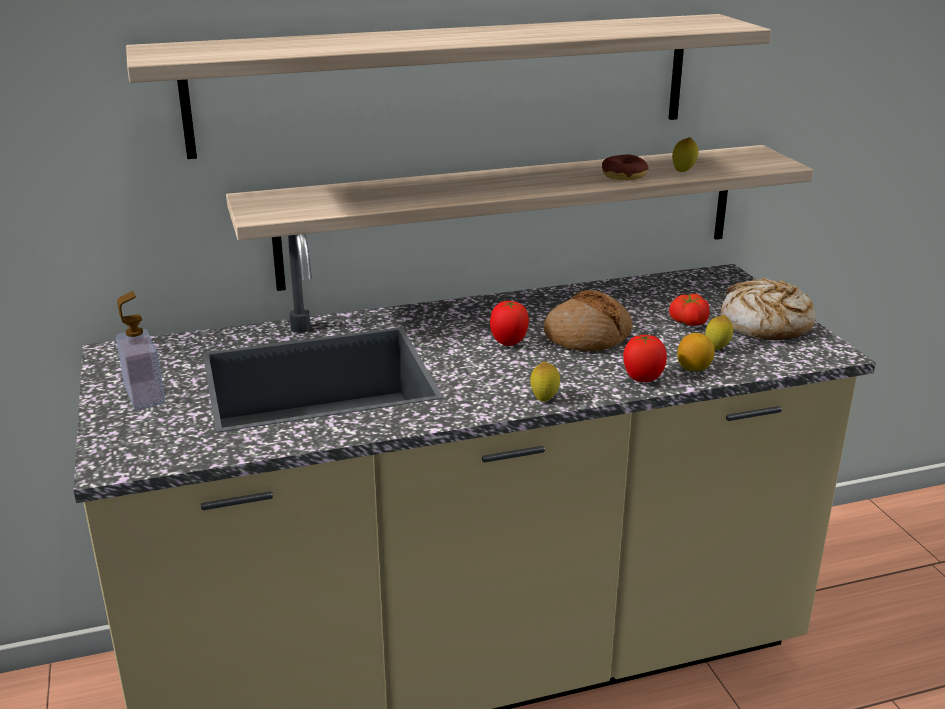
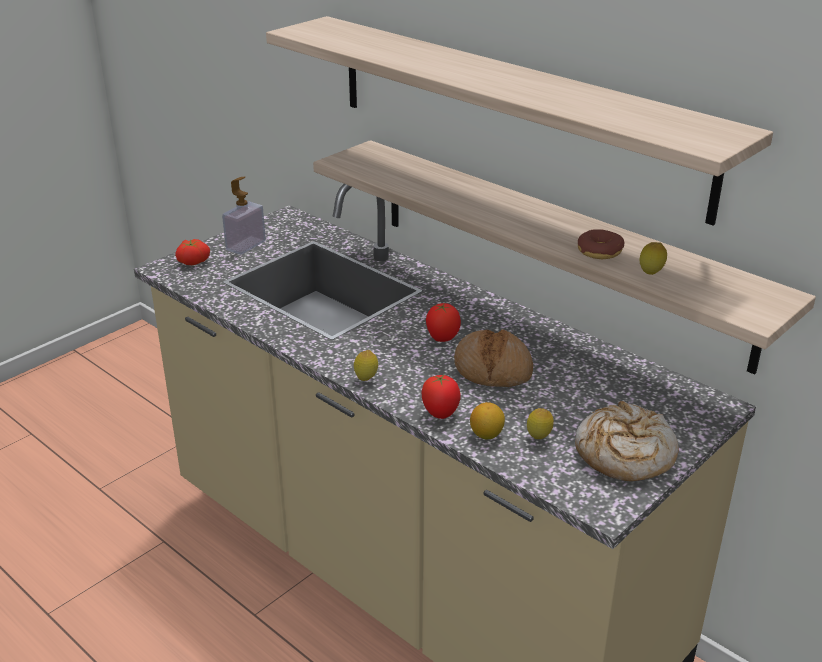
camera: 60 degrees right, 5 degrees up
(687, 322) = (578, 411): tomato -> tomato (193, 261)

